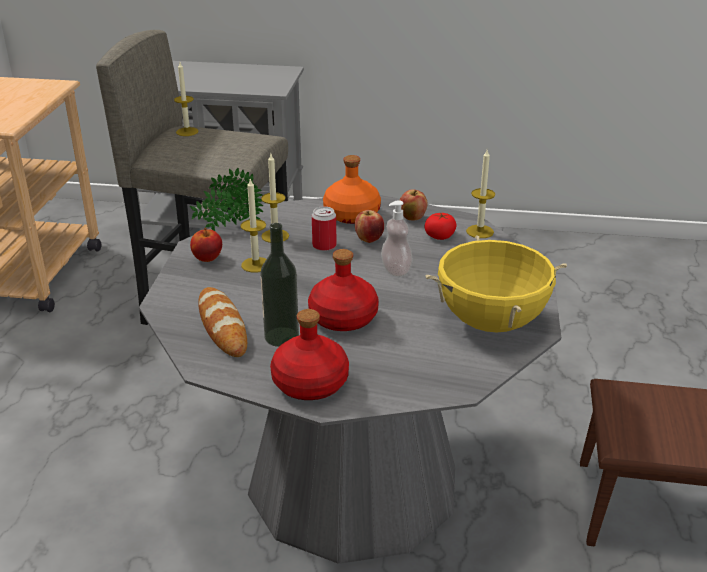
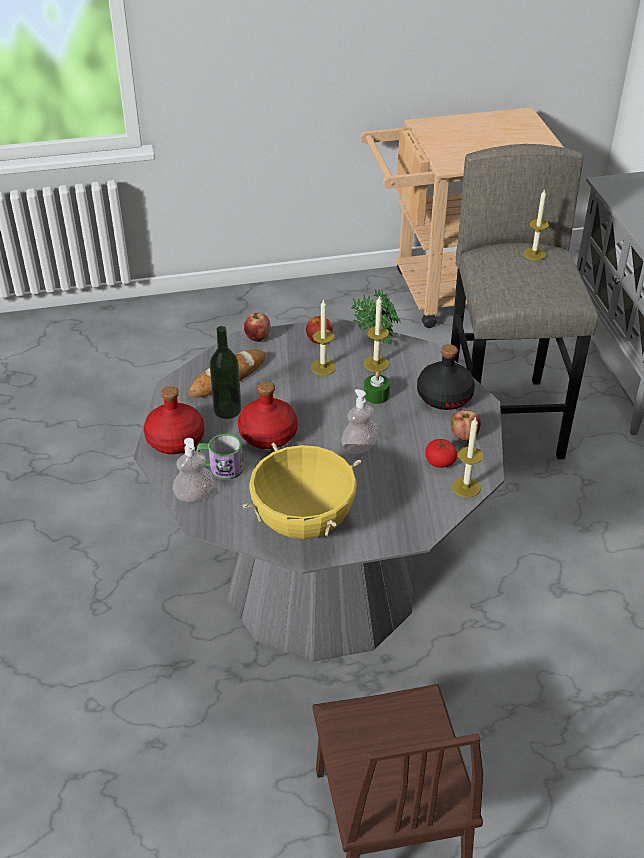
camera: 70 degrees right, 10 degrees up
(324, 246) = (376, 395): can -> green candle
(351, 215) = (444, 396): orange bottle -> black bottle
(369, 239) = (404, 418): apple -> apple (257, 338)
(380, 359) = (220, 468): none -> mug
(417, 385) = (194, 495): none -> soap dispenser

